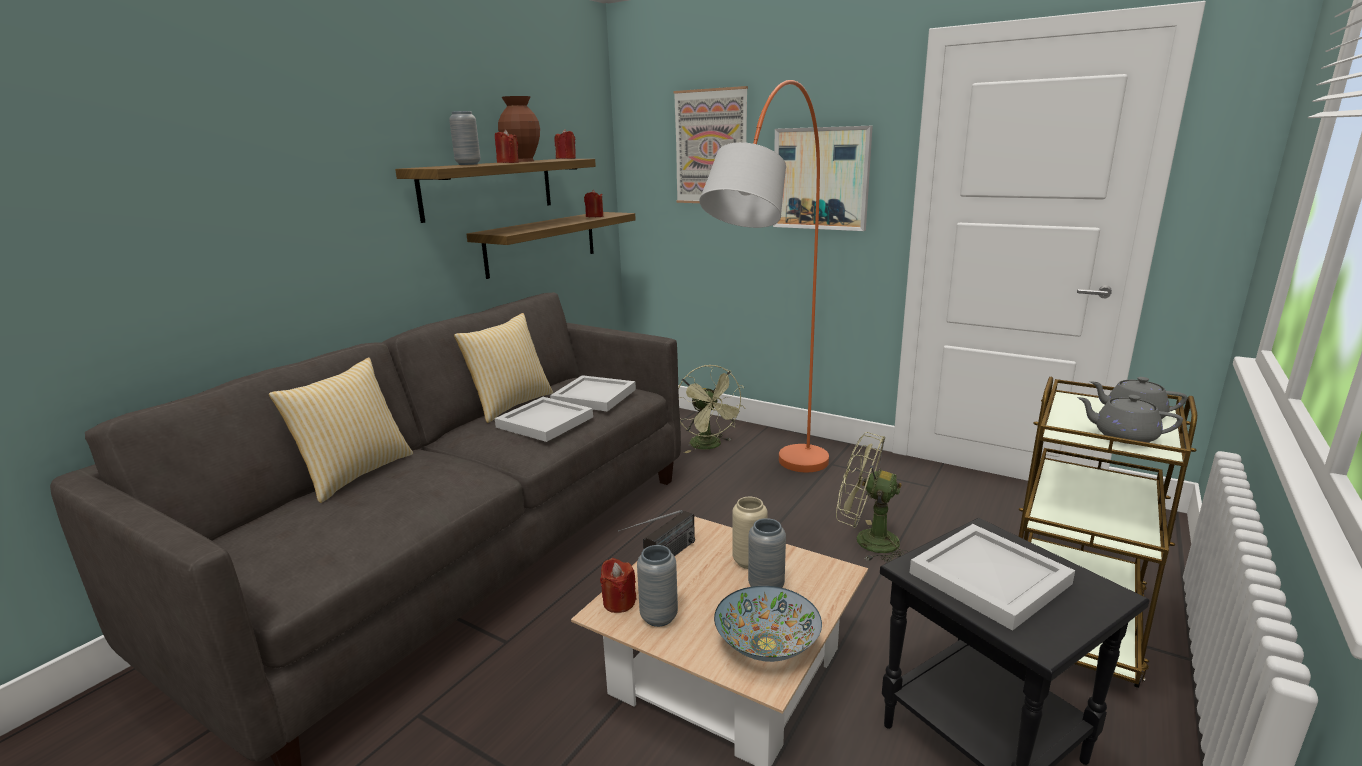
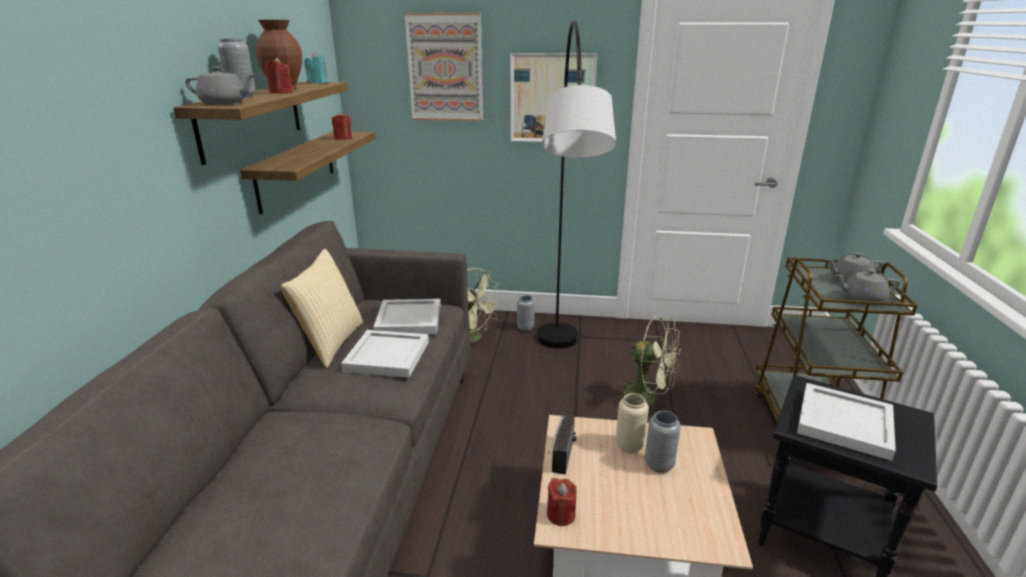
camera: 25 degrees left, 5 degrees up
(355, 474) = (233, 459): pillow -> none
(437, 167) = (224, 103): none -> grey teapot
(566, 159) = (318, 83): red candle -> turquoise candle
(659, 617) = (603, 518): grey vase -> grey vase (525, 328)
(766, 645) = (700, 516): bowl -> none
(773, 504) = (561, 382): orange floor lamp -> grey floor lamp
(866, 541) = (648, 397): green fan -> green fan turned 150 degrees counterclockwise

